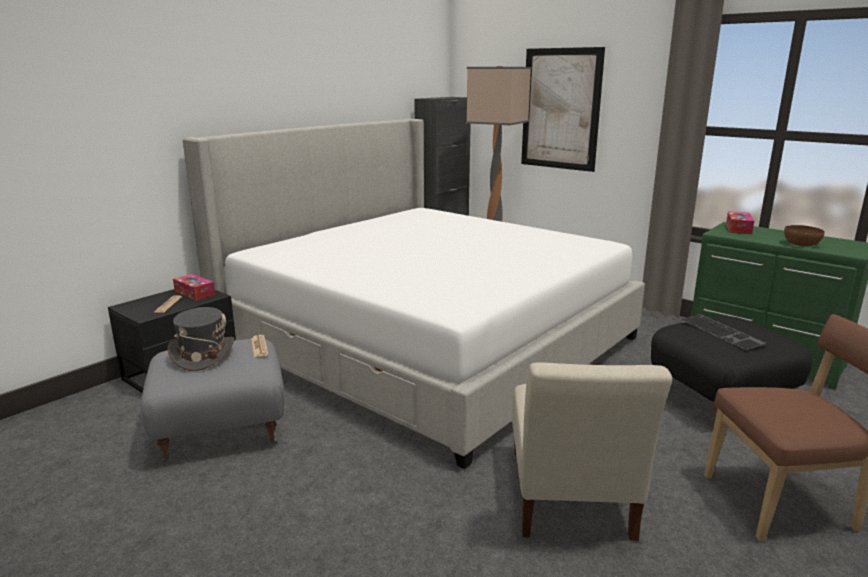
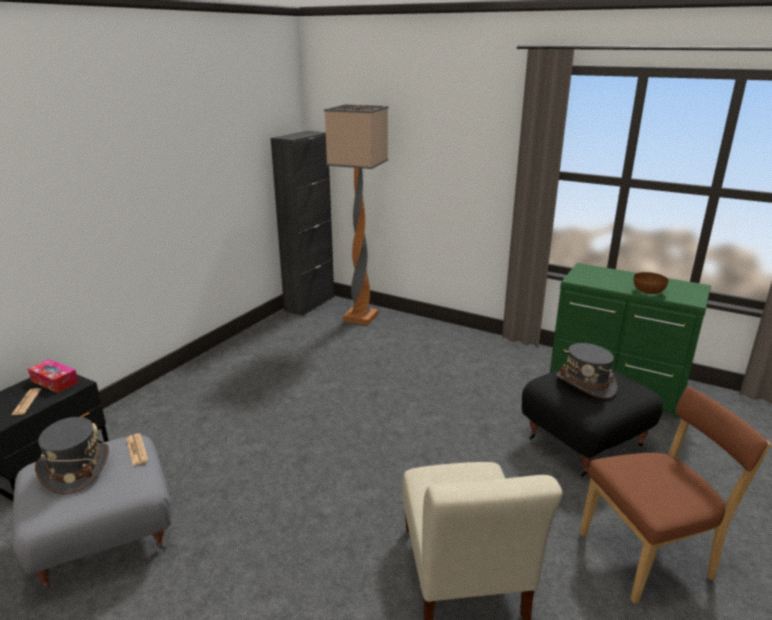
camera: 10 degrees left, 5 degrees up
(428, 343) = (306, 399): bed -> none
(560, 109) = (419, 148): picture -> none
(723, 331) = (586, 384): keyboard -> grey hat
(738, 228) = (591, 272): tissue box -> none

